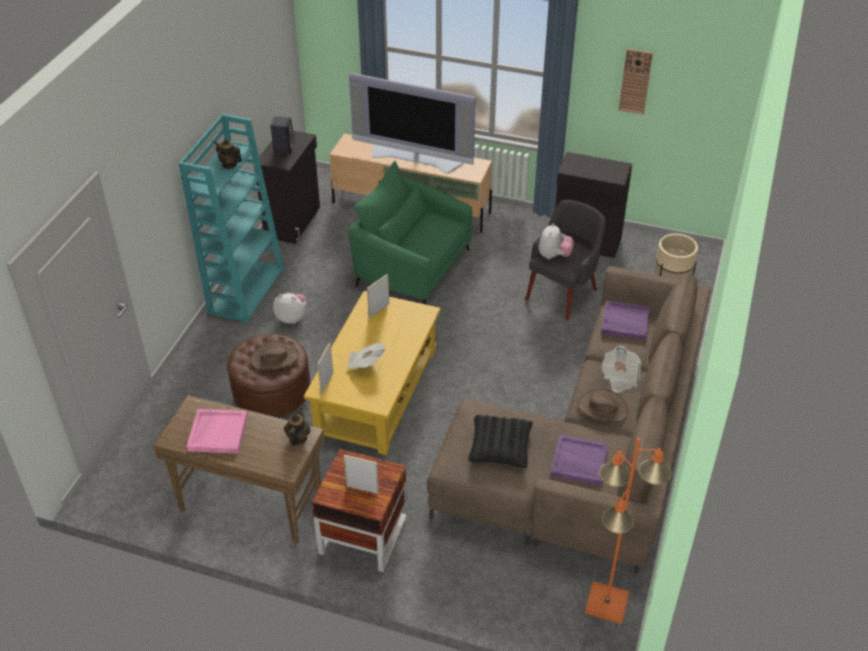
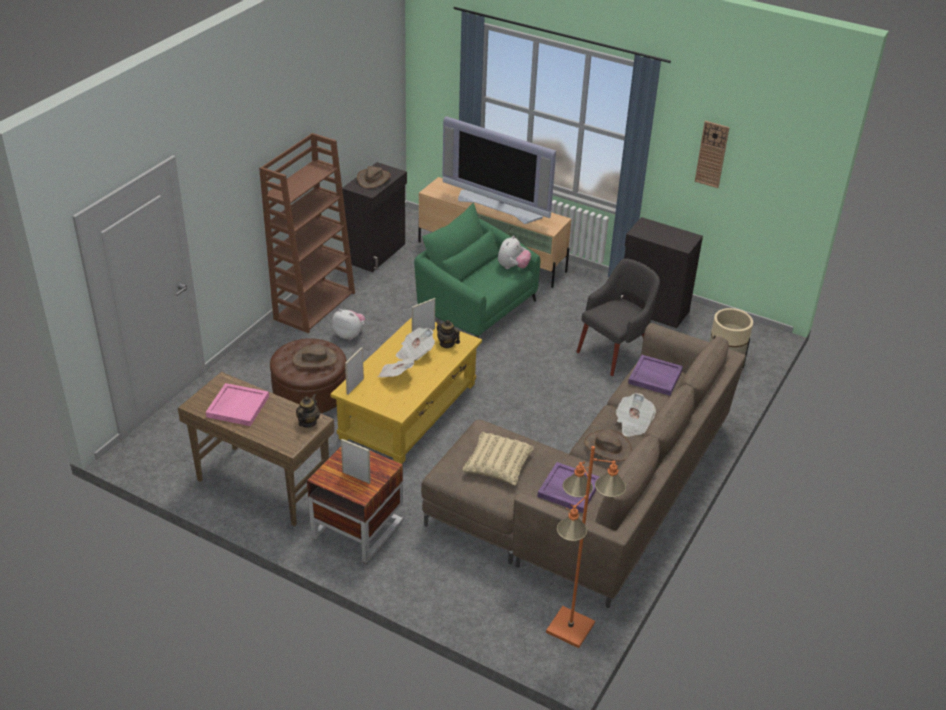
camera: 10 degrees right, 5 degrees down
(229, 164) = (310, 179): teapot -> teapot (447, 344)
(246, 290) = (314, 305): turquoise bookcase -> brown bookcase
(284, 148) = (373, 179): black speaker -> brown hat
(377, 335) = (415, 353): none -> newspaper
(500, 447) = (497, 464): black pillow -> beige pillow
(554, 256) = (607, 311): plush toy -> plush toy (513, 267)

